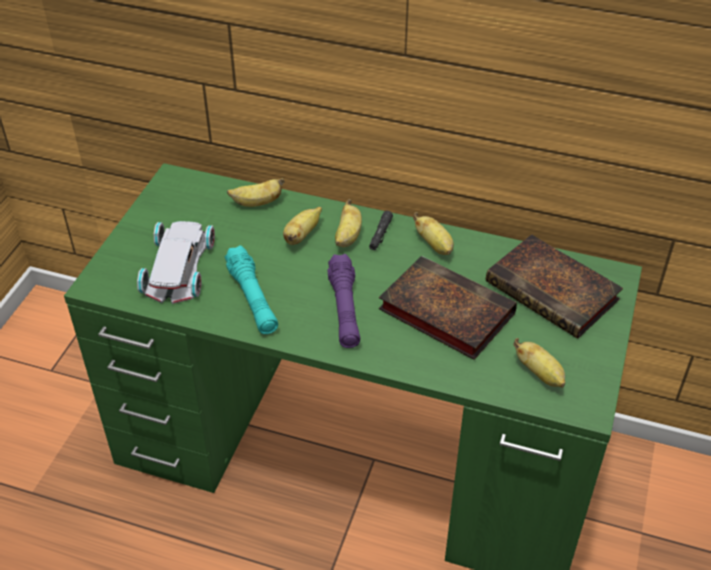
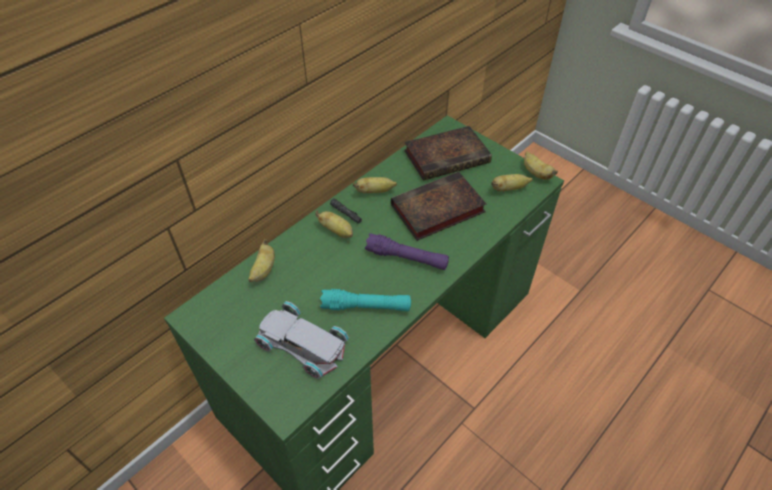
camera: 65 degrees left, 5 degrees up
(302, 235) = (318, 256): banana -> banana (536, 173)

